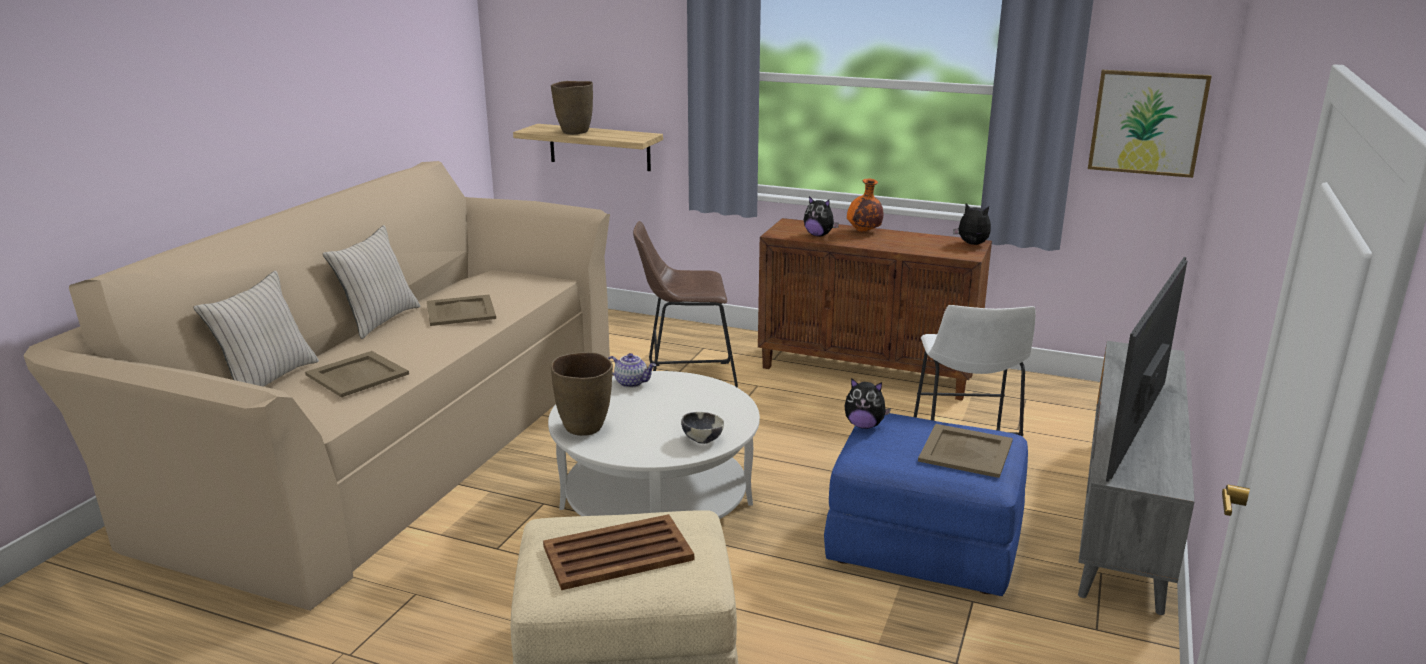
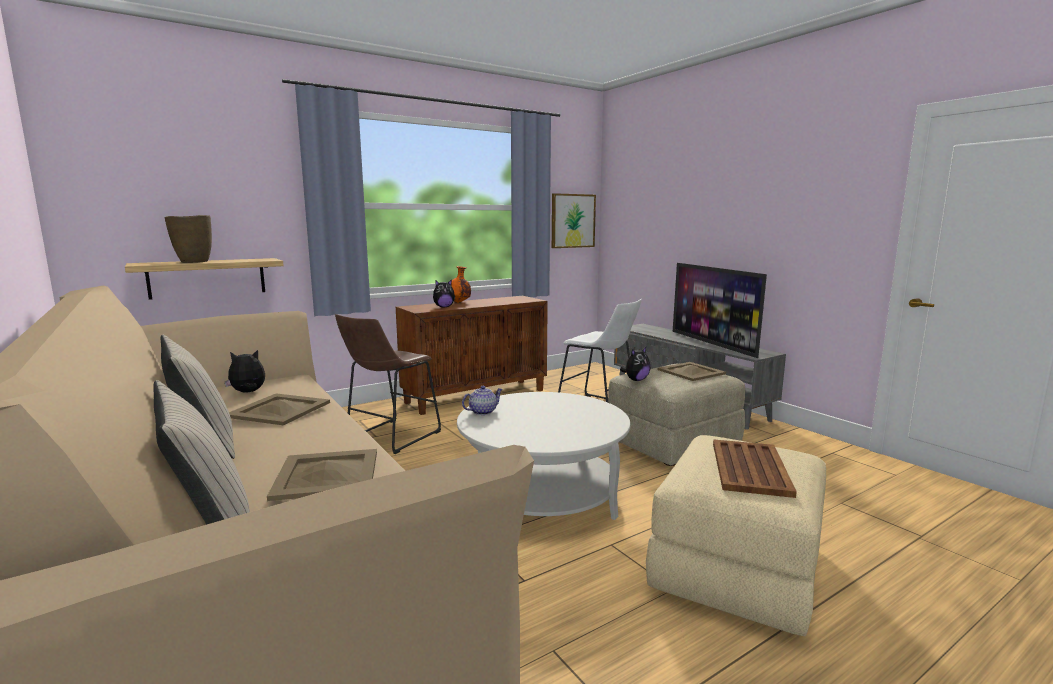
camera: 55 degrees left, 10 degrees down
(585, 428) = (533, 439): brown vase -> none
(702, 440) = (601, 414): bowl -> none
(925, 544) = (673, 442): blue ottoman -> beige ottoman
(972, 244) = (521, 297): plush toy -> plush toy (248, 392)

